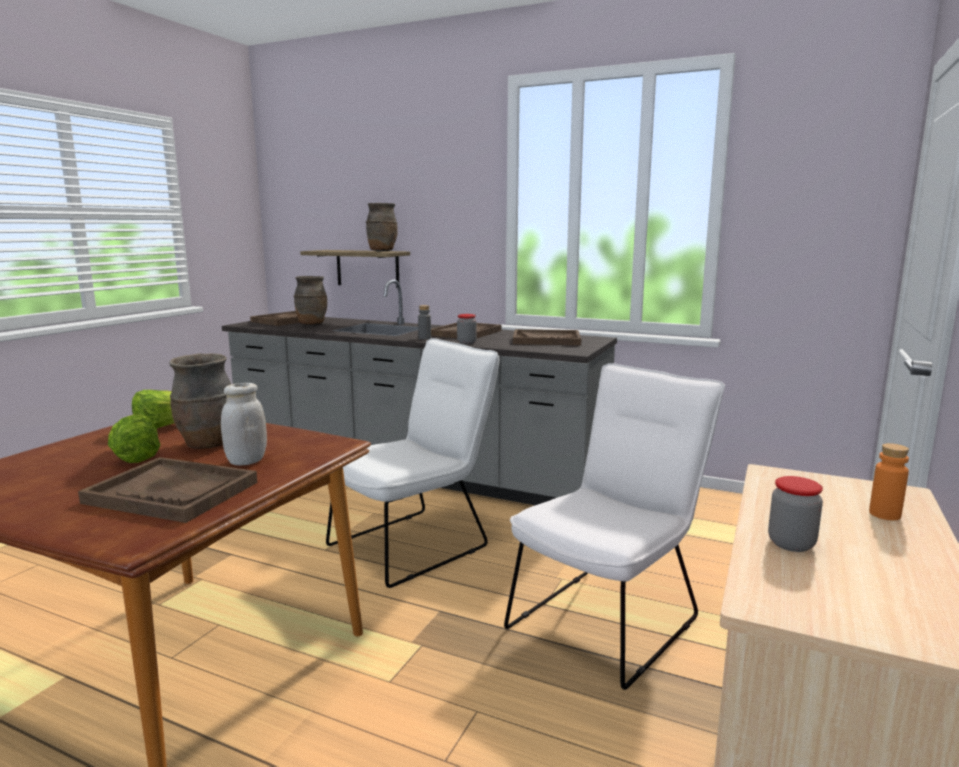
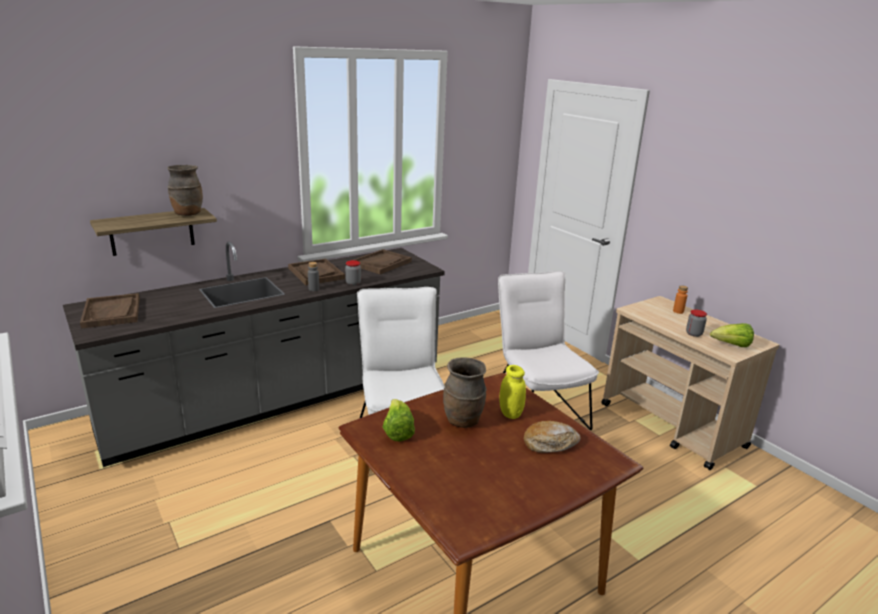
camera: 60 degrees left, 10 degrees up
(136, 456) = (466, 449): lettuce -> lettuce (731, 345)
(172, 492) = (550, 443): brown tray -> bread
(246, 461) = (510, 413): white jar -> yellow jar
(312, 324) = (162, 308): brown vase -> none

